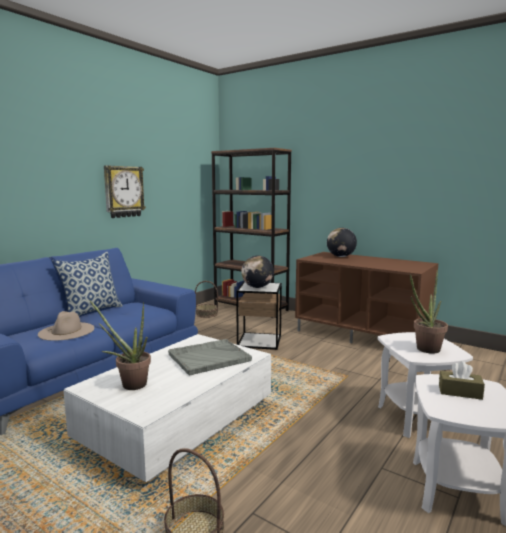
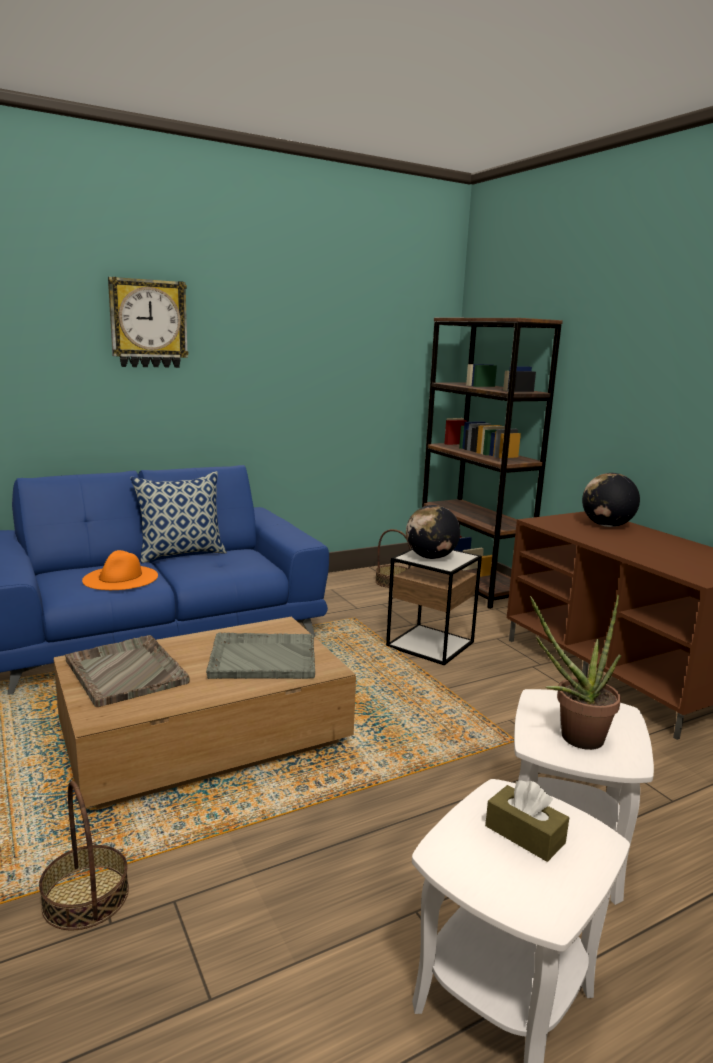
camera: 25 degrees right, 5 degrees up
(66, 331) = (120, 578): beige hat -> orange hat
(123, 191) = (274, 380): wall clock -> wall clock (148, 324)
(129, 384) = (125, 671): potted plant -> grey tray
(179, 421) = (206, 738): white coffee table -> brown coffee table

